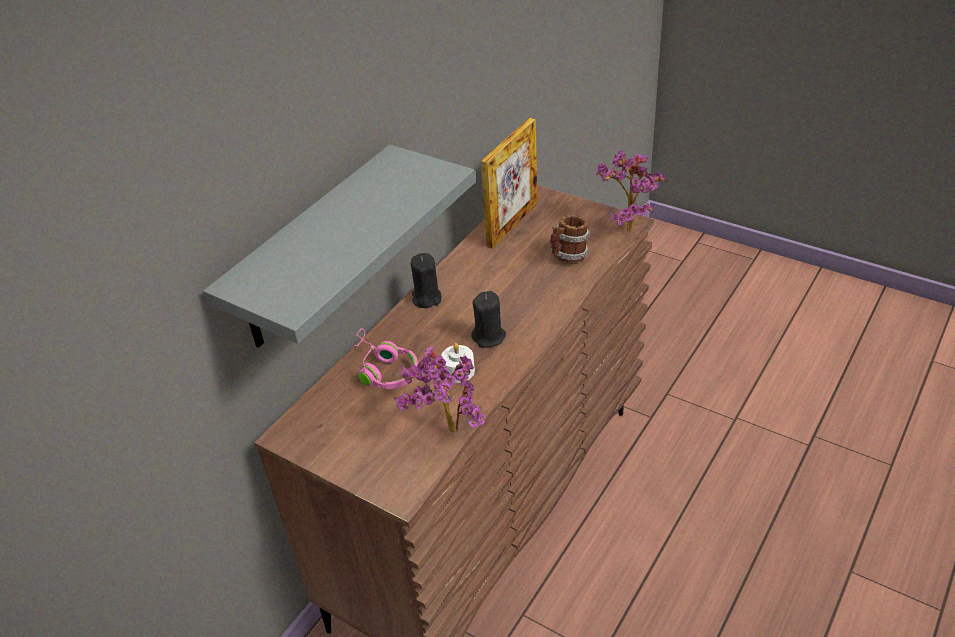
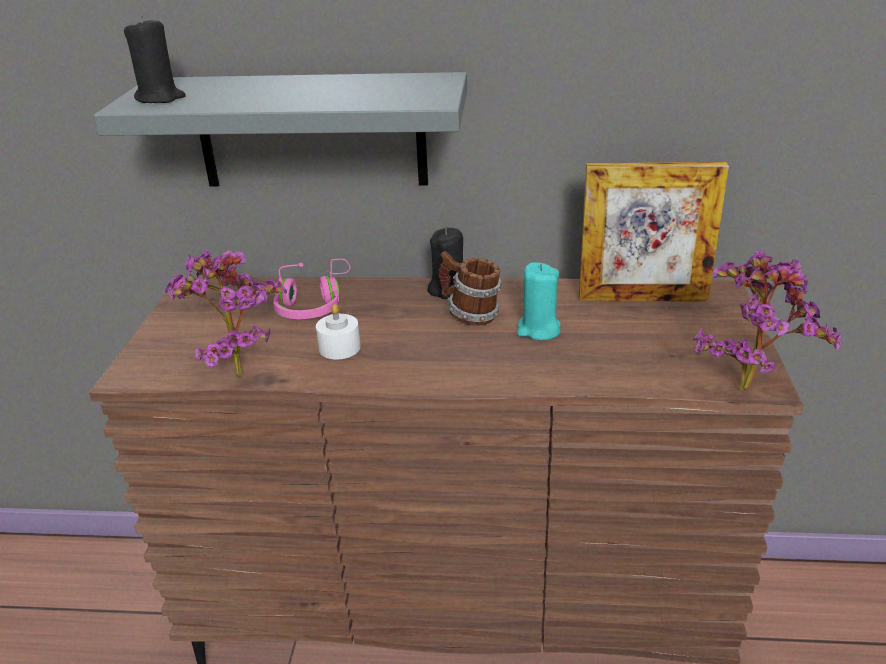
camera: 60 degrees right, 10 degrees down
(489, 337) = (413, 348): black candle -> black candle (160, 98)
(512, 277) = (538, 330): none -> turquoise candle
(568, 257) = (623, 357): mug -> mug (470, 316)

